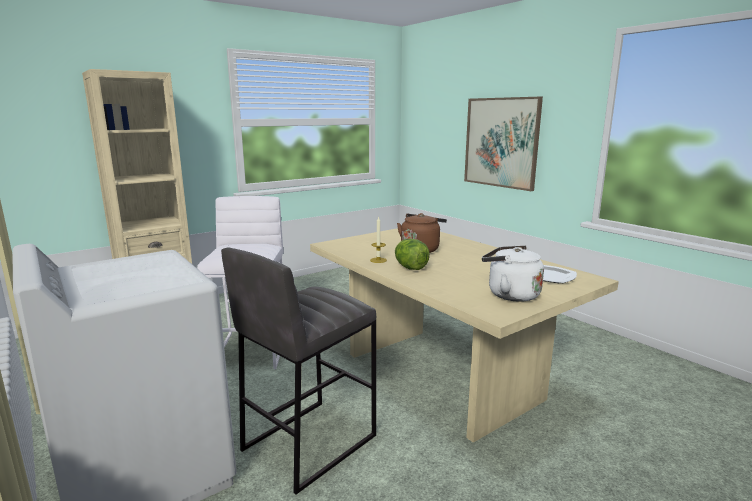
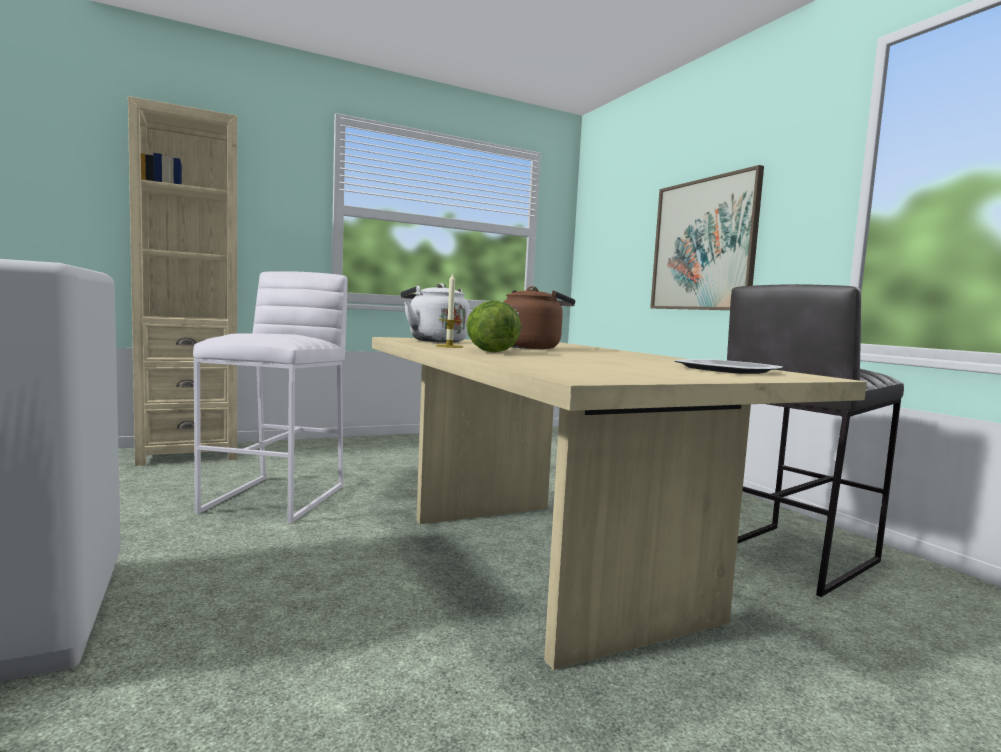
camera: 10 degrees right, 10 degrees down
(307, 442) = (255, 624): grey stool -> grey stool (791, 556)
(510, 294) = (633, 372): white kettle -> white kettle (435, 341)

